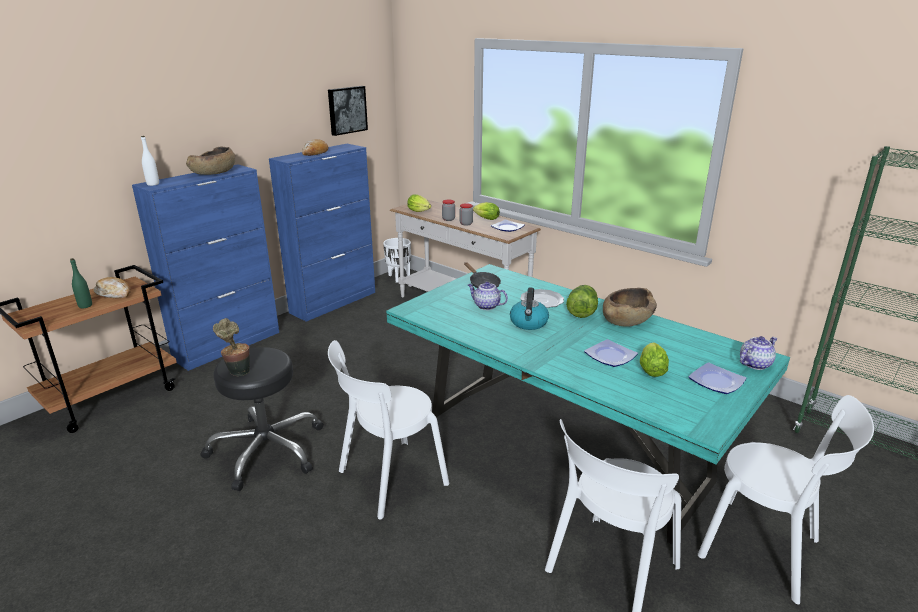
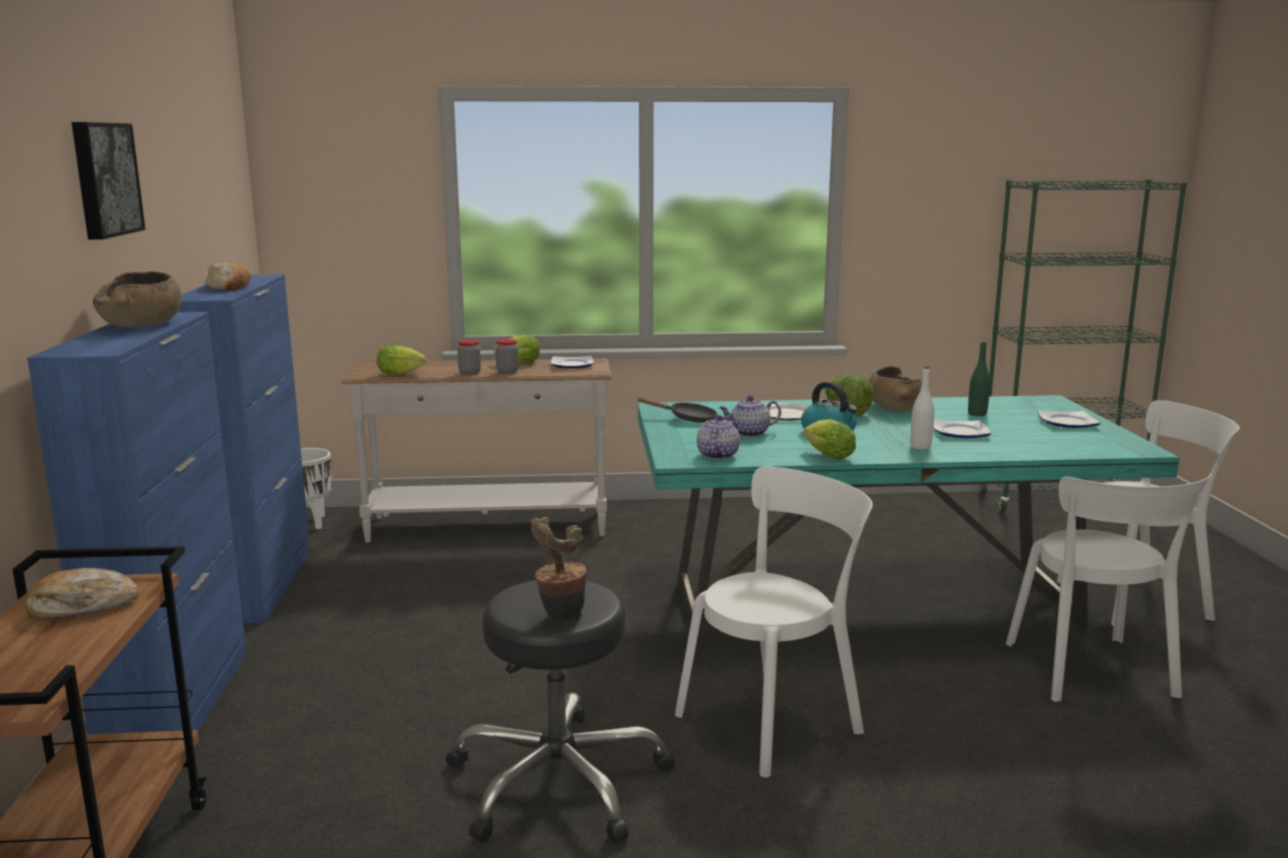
camera: 45 degrees left, 10 degrees down
(85, 306) = (70, 640): green bottle -> green bottle (977, 414)
(153, 184) = (81, 349): white bottle -> white bottle (920, 446)
(346, 110) = (218, 213): picture -> picture (103, 179)
(388, 479) = (774, 720): white chair -> white chair turned 135 degrees counterclockwise
(651, 369) = (1010, 430): lettuce -> lettuce (826, 455)
(754, 364) = (1055, 405): teapot -> teapot (717, 455)

